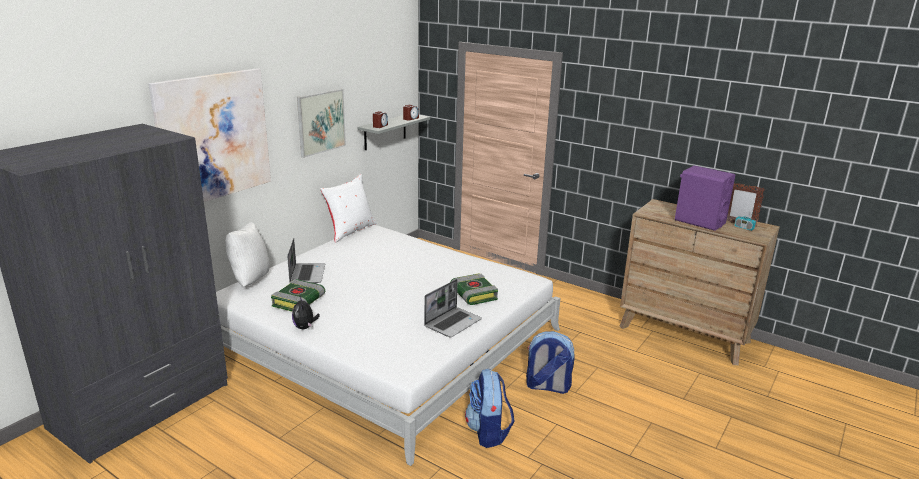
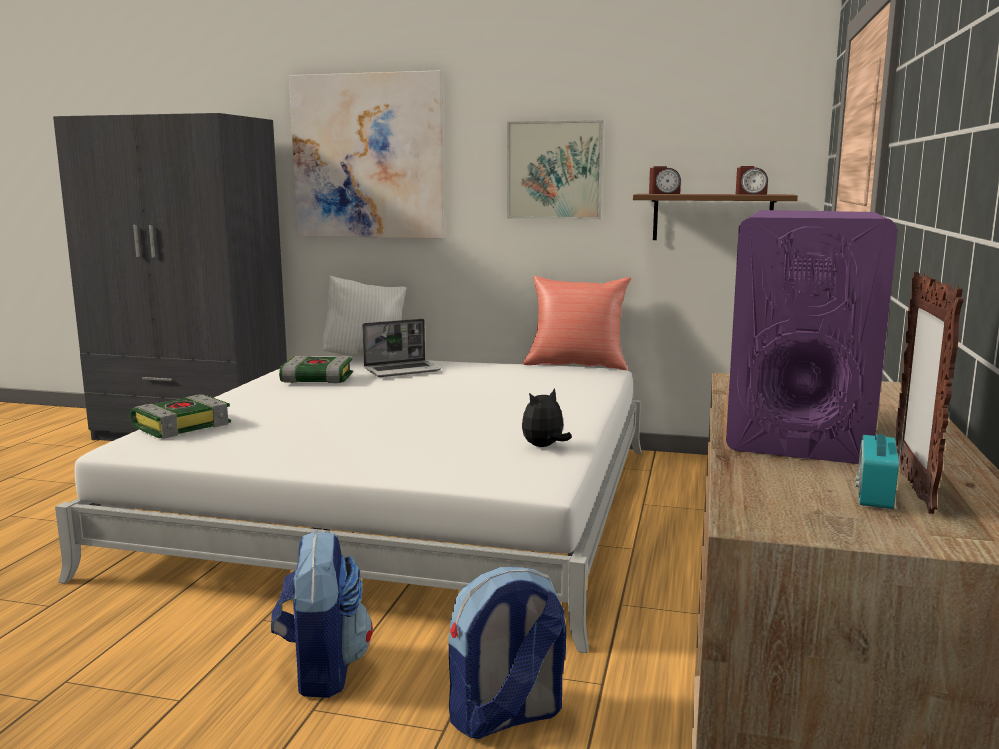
camera: 70 degrees right, 10 degrees down
(305, 327) = (248, 392): plush toy -> plush toy (544, 447)
(350, 231) = (576, 364): white pillow -> red pillow
(385, 131) = (712, 217): grey shelf -> brown shelf
(453, 323) = (298, 452): laptop -> none
(472, 294) = (420, 450): book -> book (182, 425)
(488, 432) = (147, 630): backpack -> backpack (506, 717)

